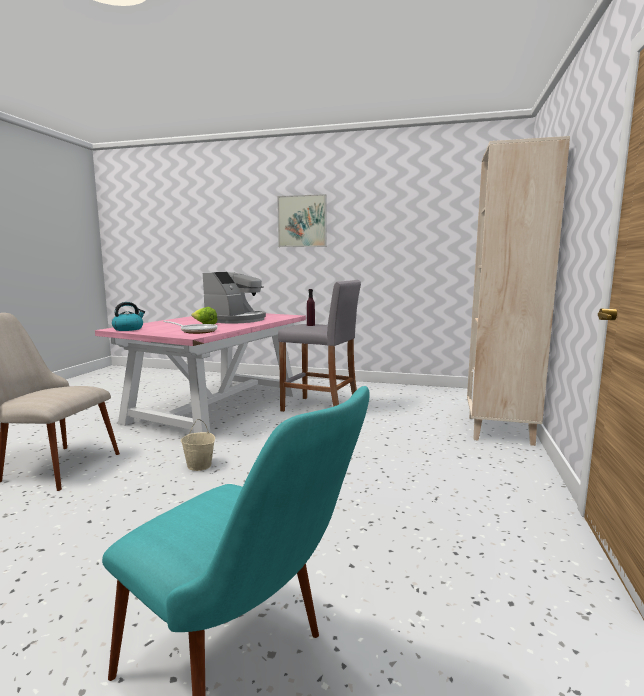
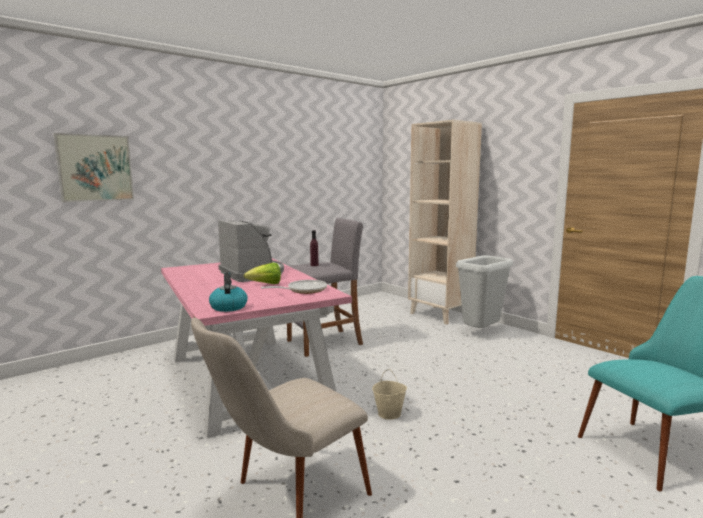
camera: 55 degrees left, 0 degrees up
(302, 221) = (219, 156): picture -> picture (95, 168)
(486, 462) = (480, 333): none -> grey trash can

